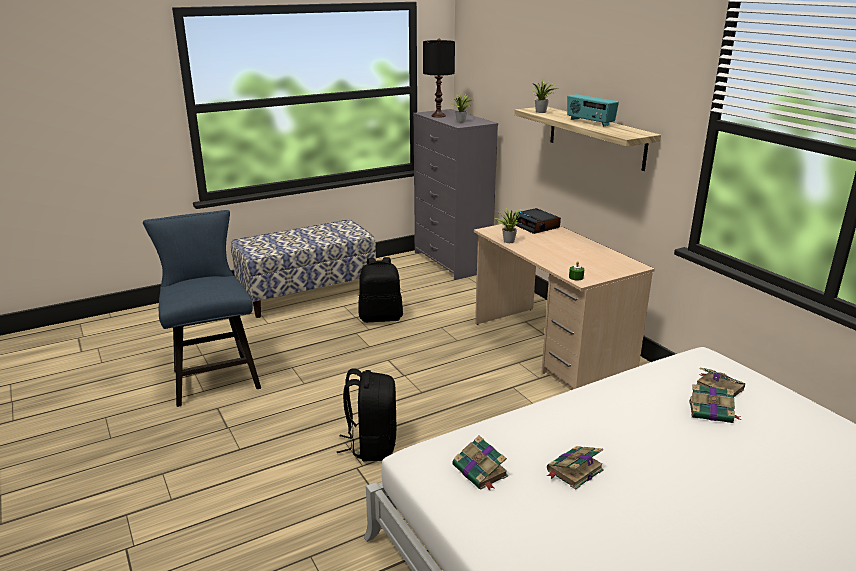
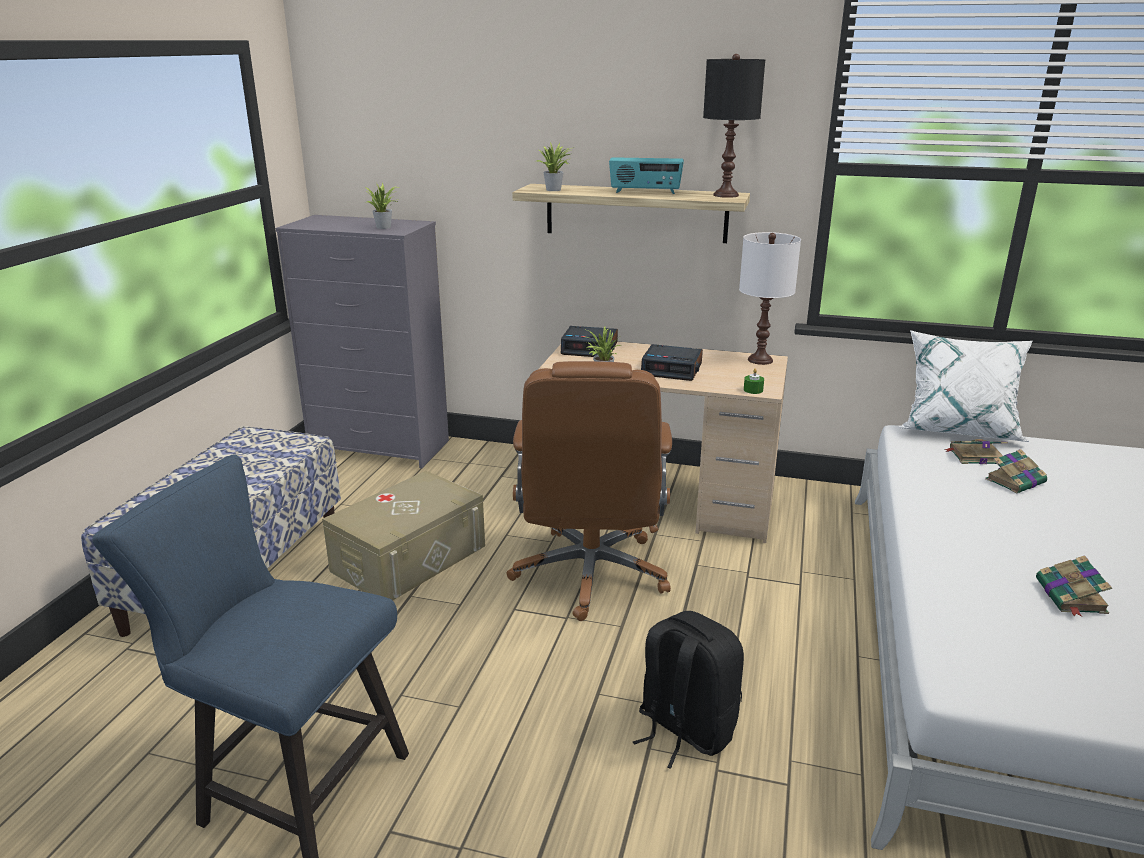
camera: 45 degrees left, 0 degrees up
(381, 317) = (409, 558): black backpack -> beige storage box
(438, 116) = (329, 225): black table lamp -> black table lamp (726, 195)
(448, 363) = (590, 574): none -> brown office chair
(480, 472) = (1025, 653): book -> none
(555, 251) = (672, 369): none -> alarm clock
(627, 264) = (760, 360): none -> white table lamp
(753, 369) = (958, 428): none -> white pillow

